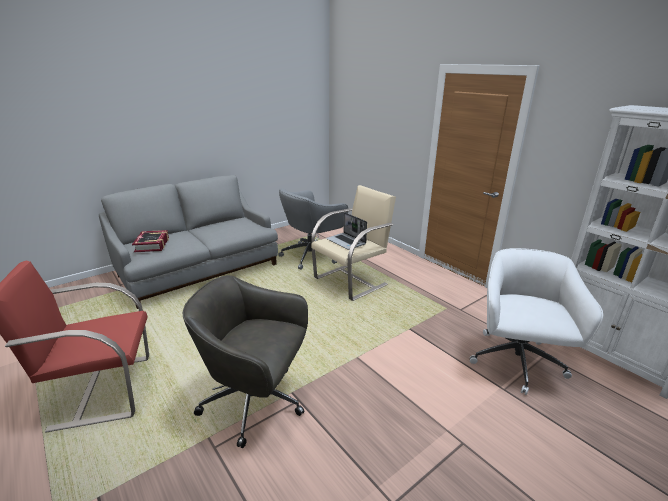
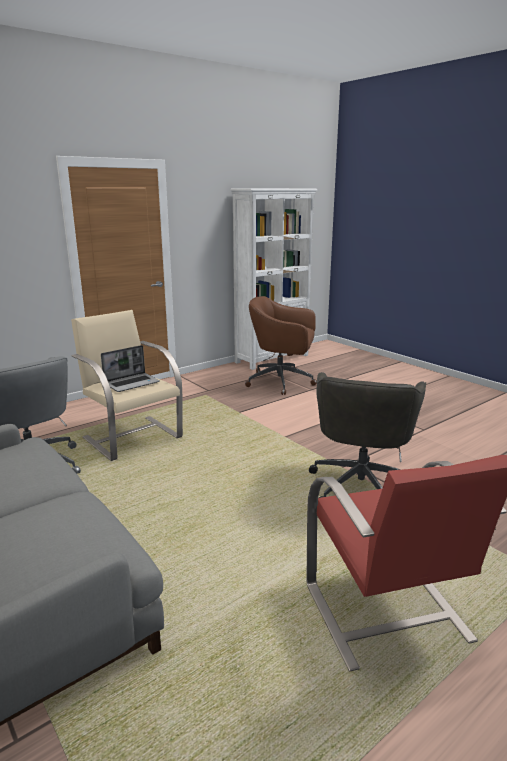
camera: 90 degrees left, 5 degrees down
(152, 245) = (61, 545): book -> none
(516, 363) = (282, 382): white office chair -> brown office chair

